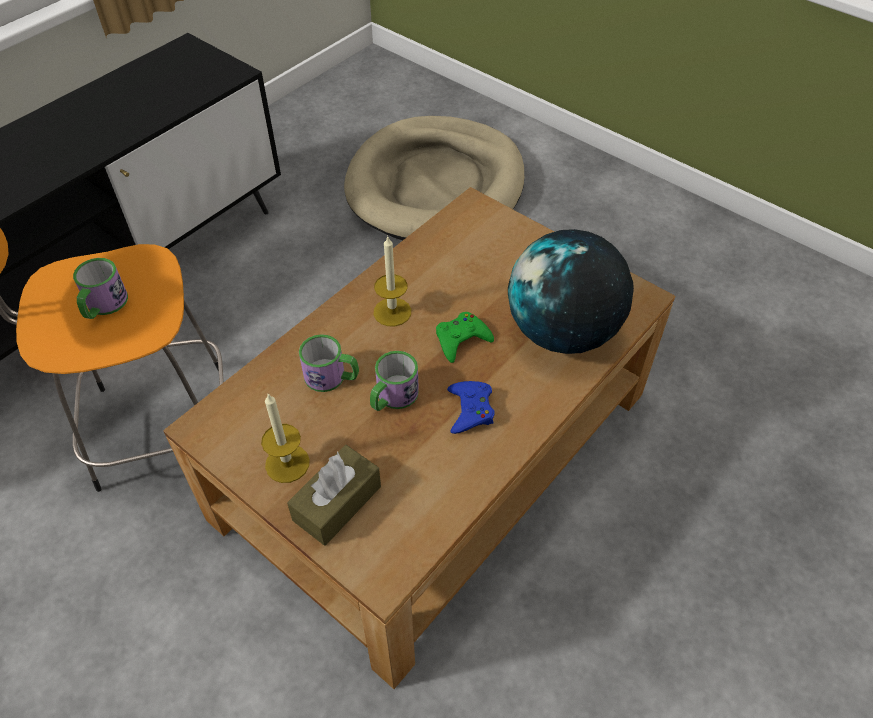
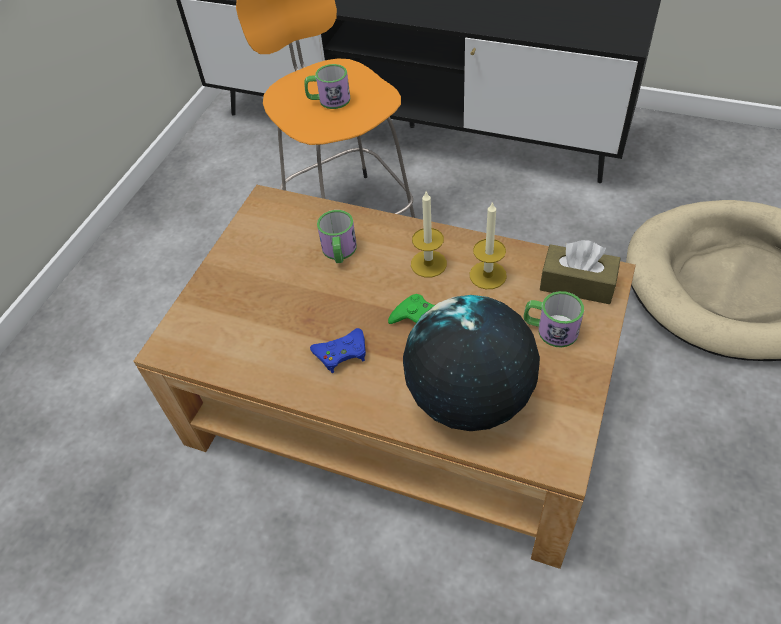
camera: 75 degrees right, 0 degrees up
(287, 463) = (248, 258): candle -> candle (488, 275)
(337, 503) = (222, 298): brown tissue box -> brown tissue box (577, 284)
(392, 397) = (334, 296): mug -> mug (550, 329)

